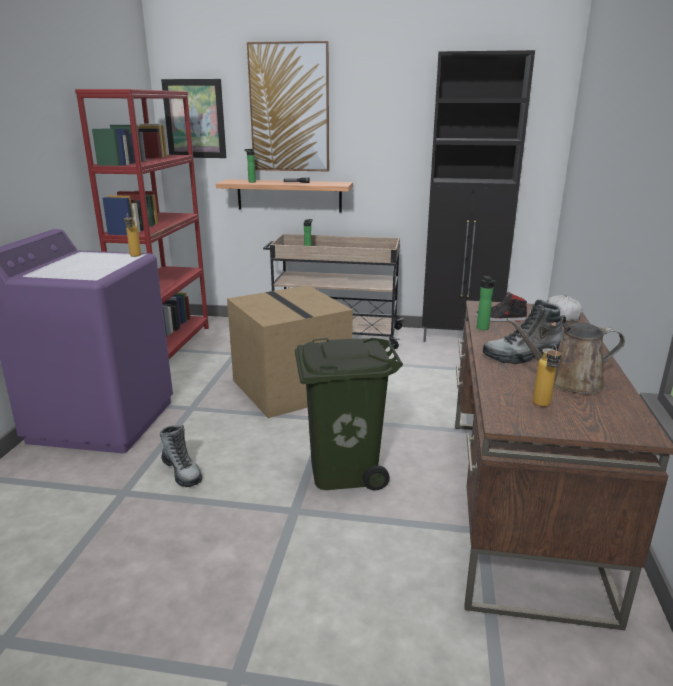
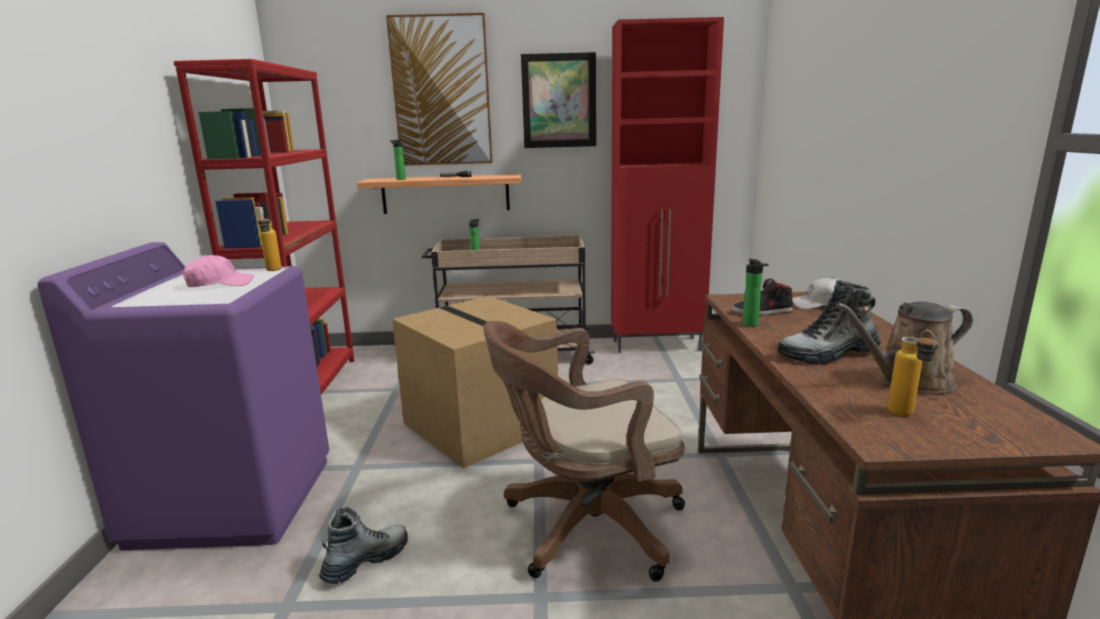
camera: 10 degrees left, 5 degrees down
(95, 264) = (220, 284): none -> pink cap
(182, 472) = (366, 561): boot -> boot turned 90 degrees counterclockwise
(194, 119) = (323, 108): picture -> picture (559, 101)
(343, 470) = (584, 527): green trash can -> brown office chair
(460, 338) = (658, 345): black cabinet -> red cabinet

